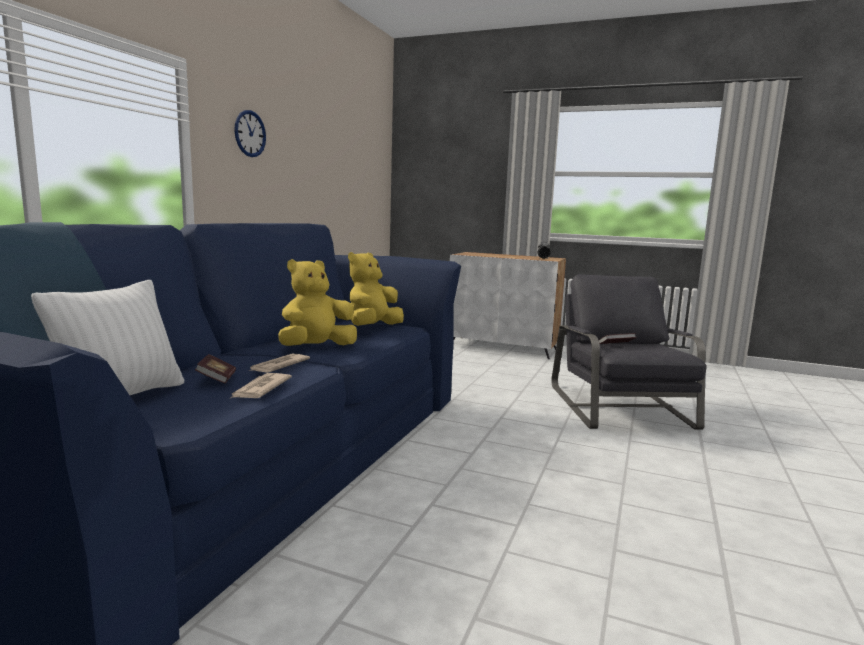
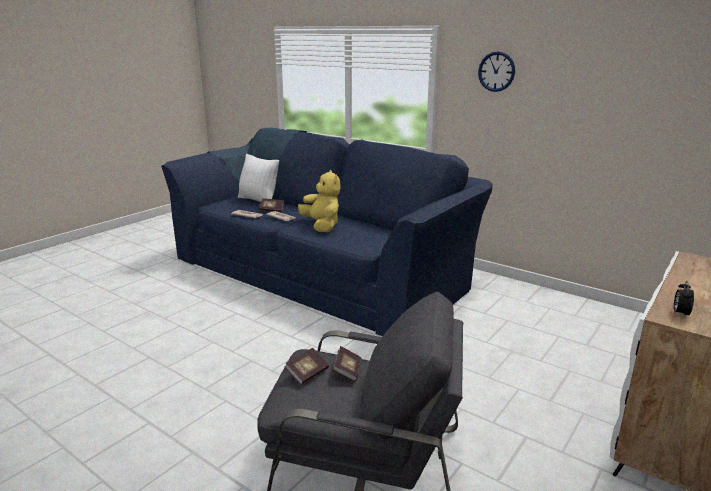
camera: 105 degrees right, 10 degrees up
(373, 327) = (374, 240): yellow plush toy -> none
(641, 351) = (307, 373): none -> book

